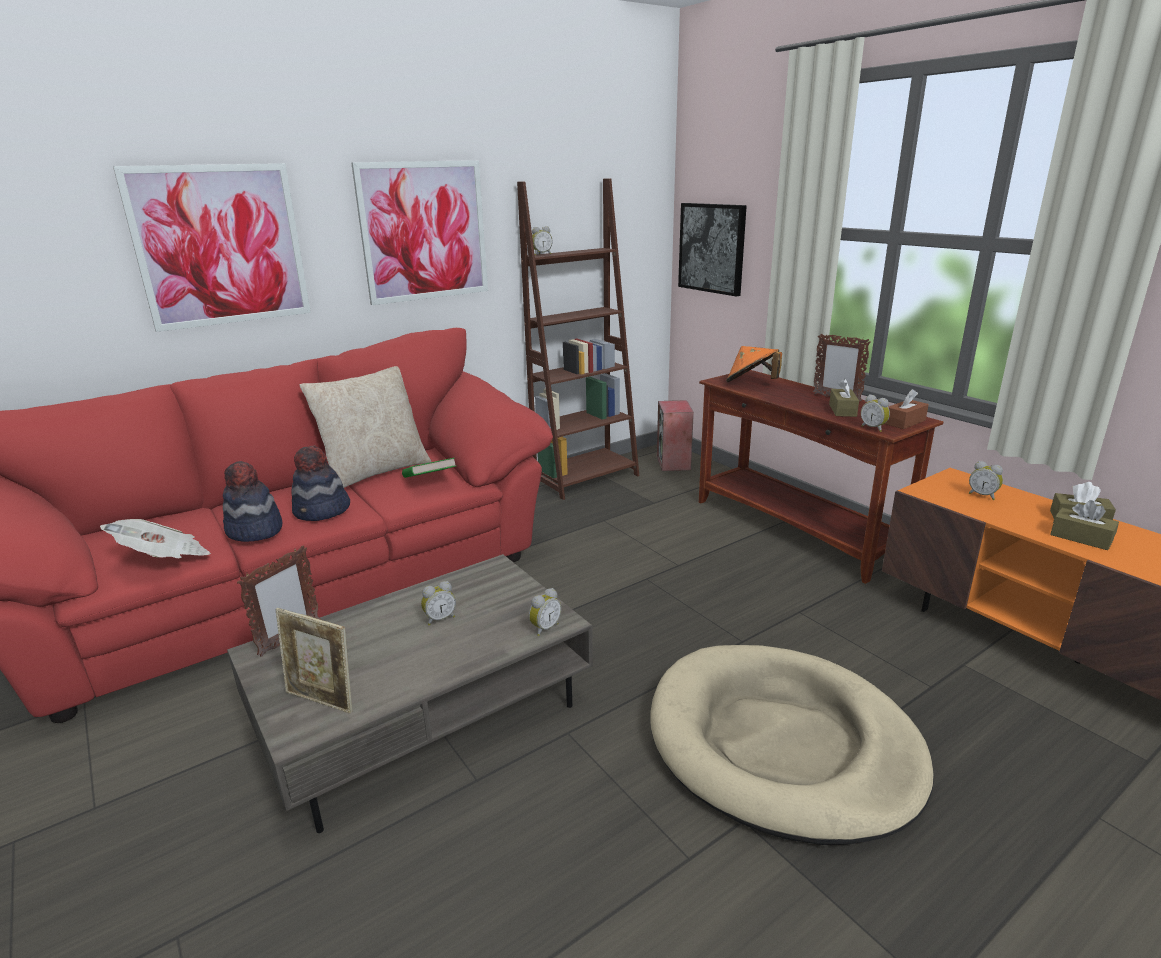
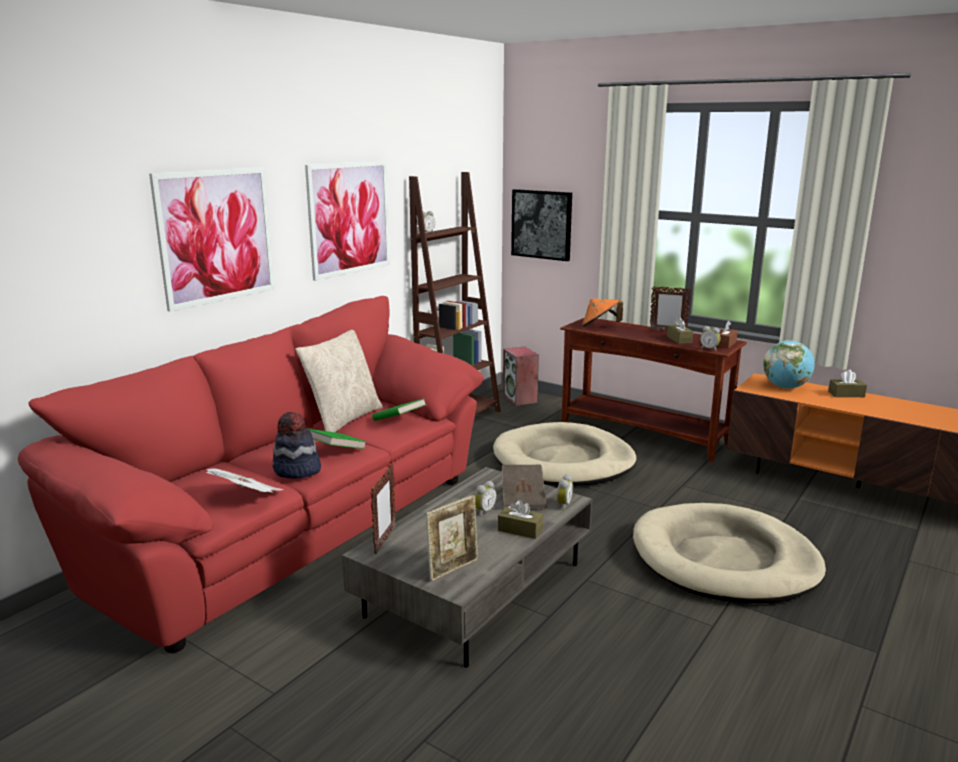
camera: 20 degrees left, 5 degrees down
(322, 511) = (336, 451): hat -> green book
(322, 700) = (453, 569): picture frame -> picture frame turned 45 degrees counterclockwise
(503, 609) = (523, 499): none -> brown book
(665, 552) = (563, 461): none -> beige dog bed
(982, 495) = (785, 387): alarm clock -> globe
(1081, 538) = (853, 404): brown tissue box -> brown tissue box (520, 530)

